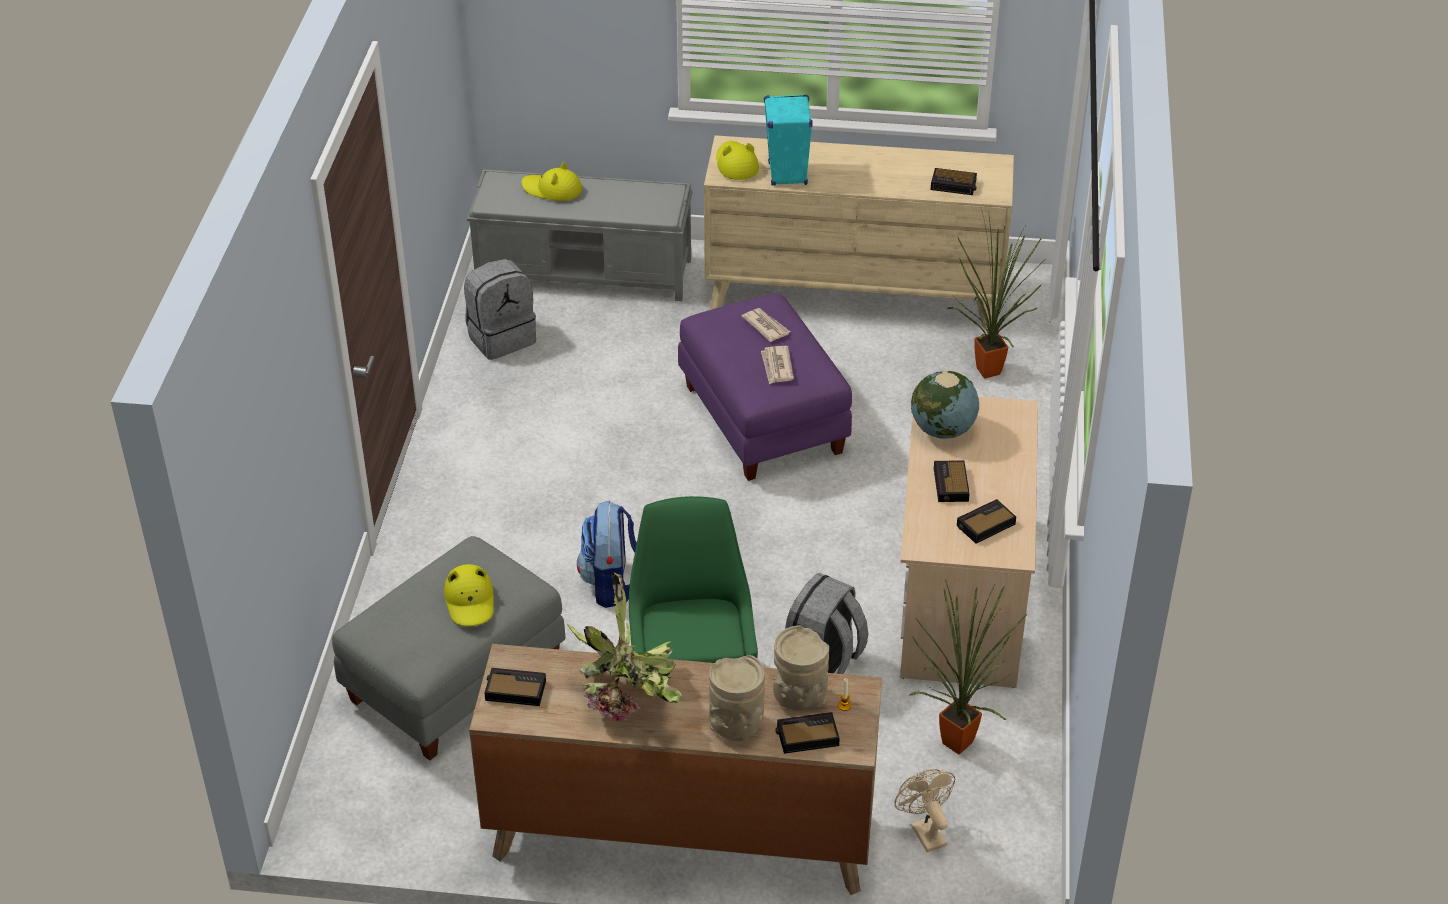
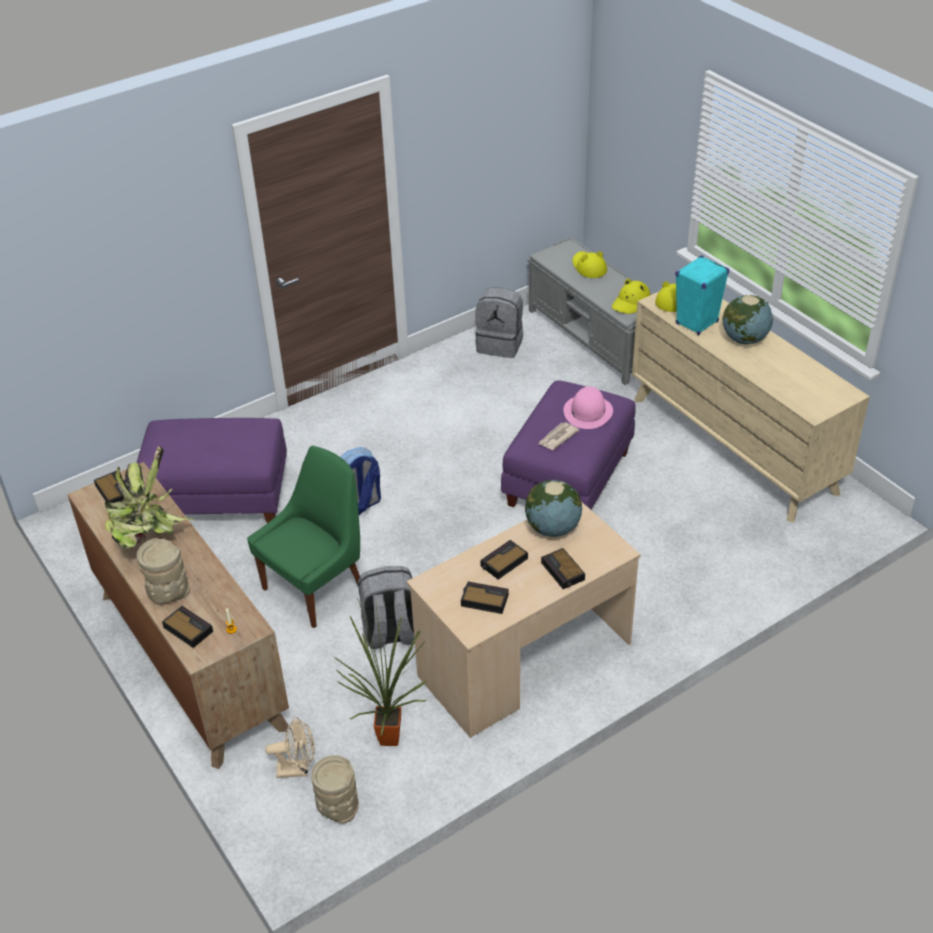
camera: 50 degrees right, 0 degrees up
(455, 682) = (218, 499): grey ottoman -> purple ottoman
(470, 601) = (218, 447): yellow hat -> yellow hat (630, 302)
(766, 326) = (588, 411): newspaper -> pink hat
(799, 698) = (218, 606): beige vase -> beige vase (337, 807)
(849, 165) = (744, 339): none -> globe
(924, 831) = (298, 769): beige fan -> beige fan turned 60 degrees clockwise
(954, 185) = (795, 390): alarm clock -> alarm clock (563, 572)
(987, 368) = (750, 543): potted plant -> none

